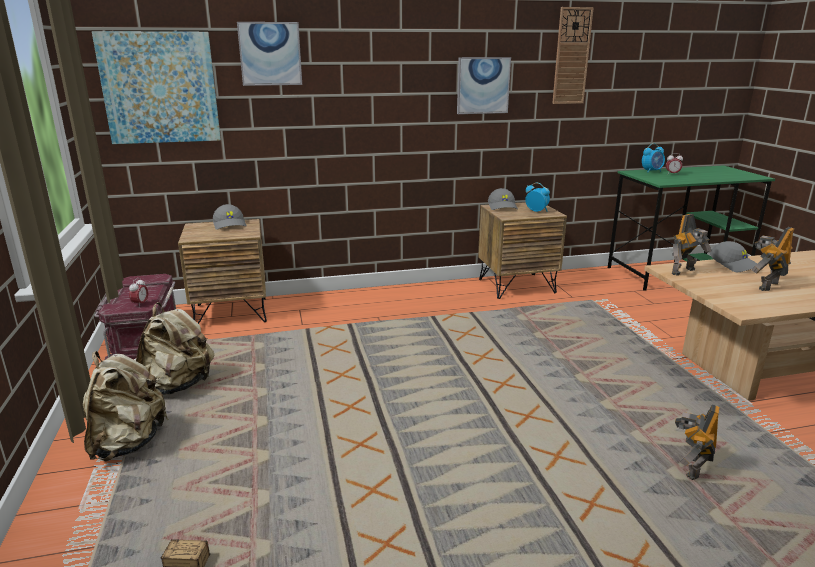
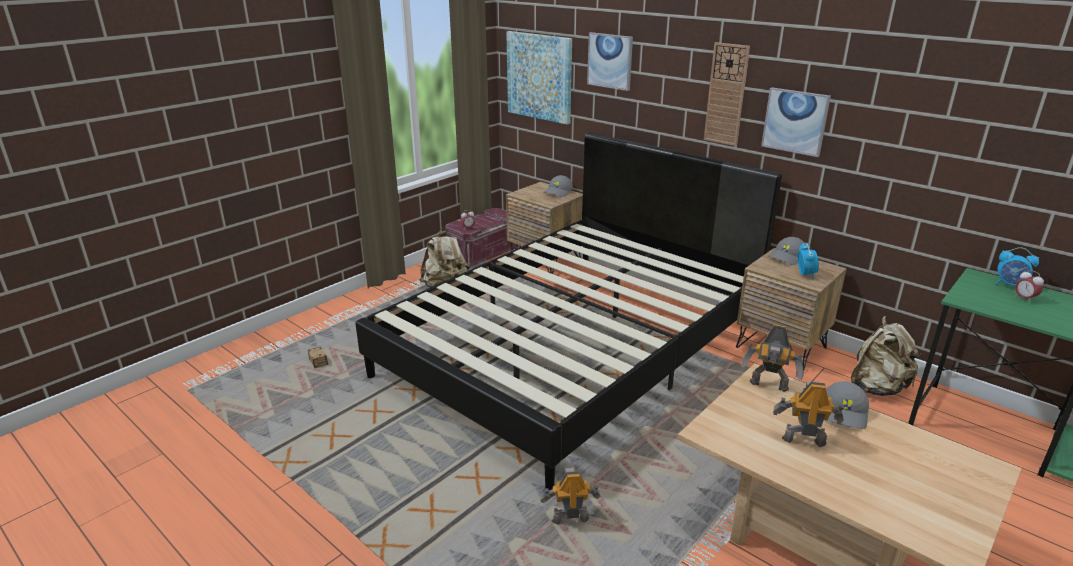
camera: 55 degrees right, 5 degrees up
(128, 443) = (385, 302): beige backpack -> beige backpack (877, 388)
(413, 360) = (574, 348): none -> black bed
(571, 56) = (915, 107): wall clock -> wall clock (726, 94)

